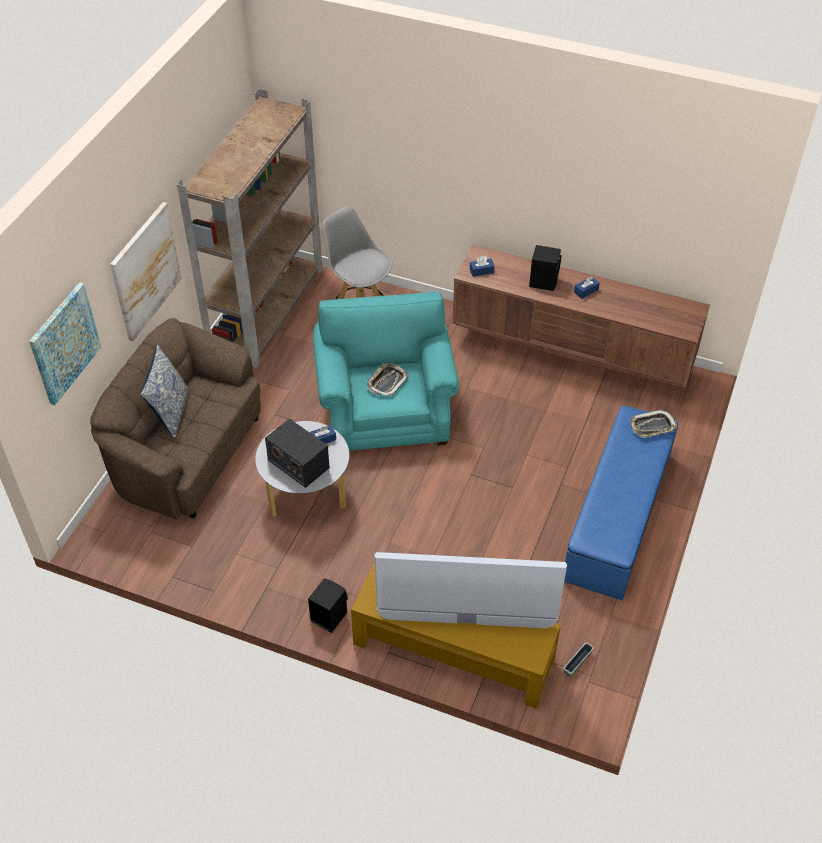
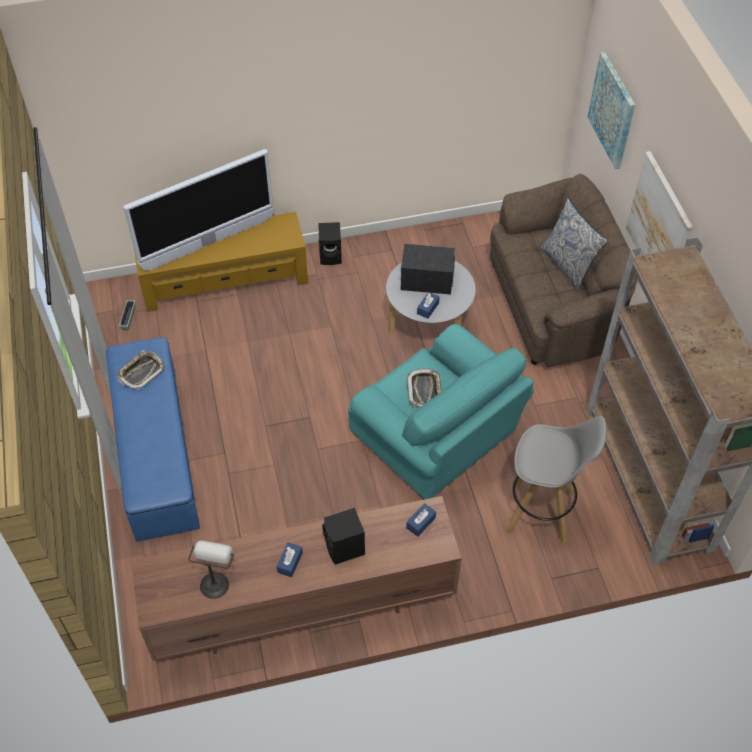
camera: 145 degrees right, 5 degrees up
(643, 305) = (215, 579): none -> table lamp
(652, 427) = (147, 485): tray -> tray (141, 372)

